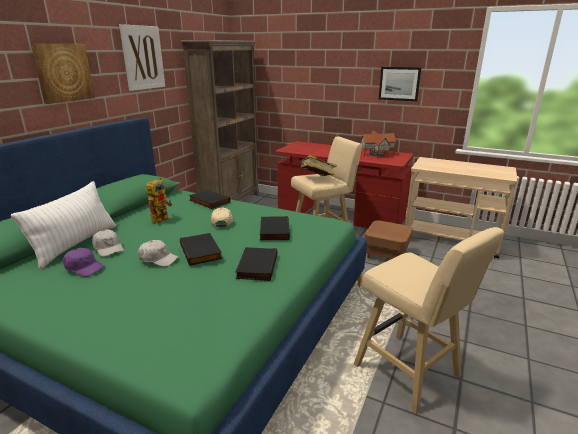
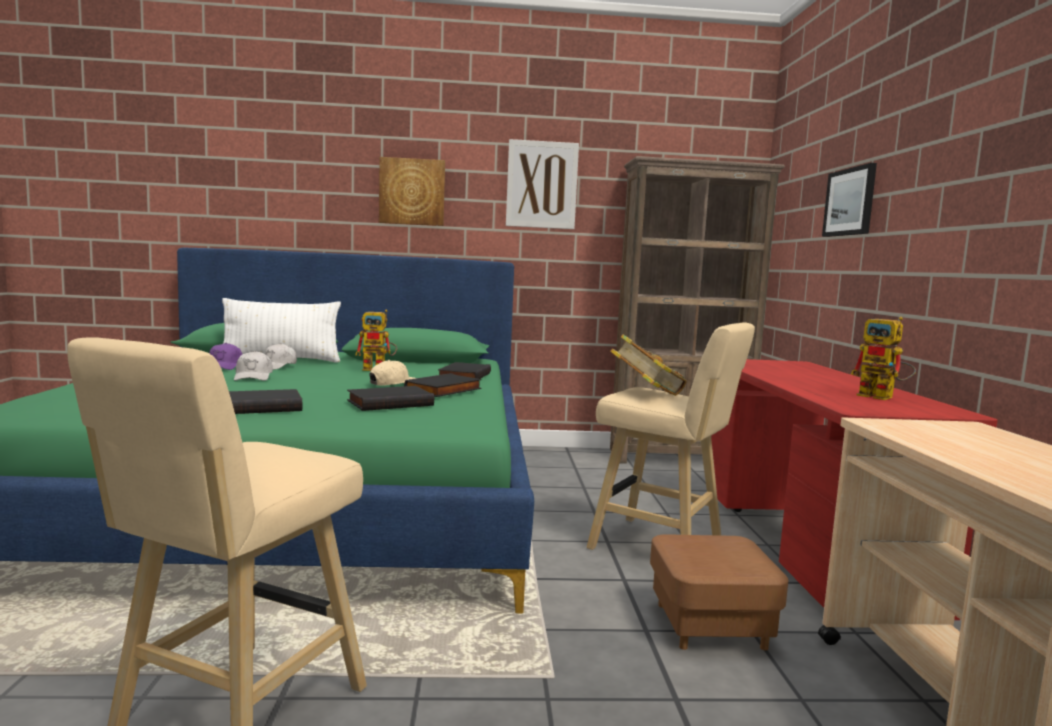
camera: 60 degrees right, 15 degrees down
(201, 251) = (285, 385): black book -> black book (444, 390)
(377, 154) = (883, 397): toy house -> toy robot
(399, 83) = (989, 215): picture -> picture (850, 202)

